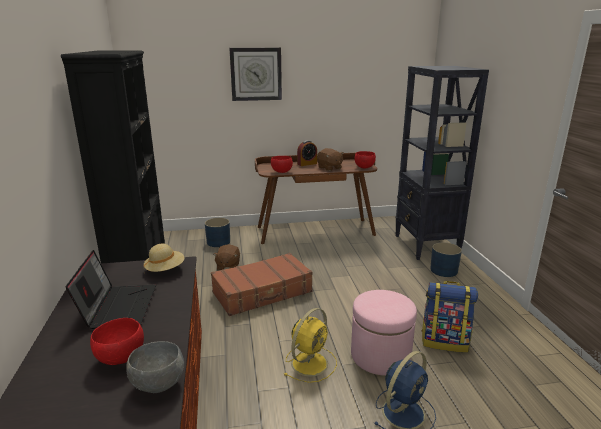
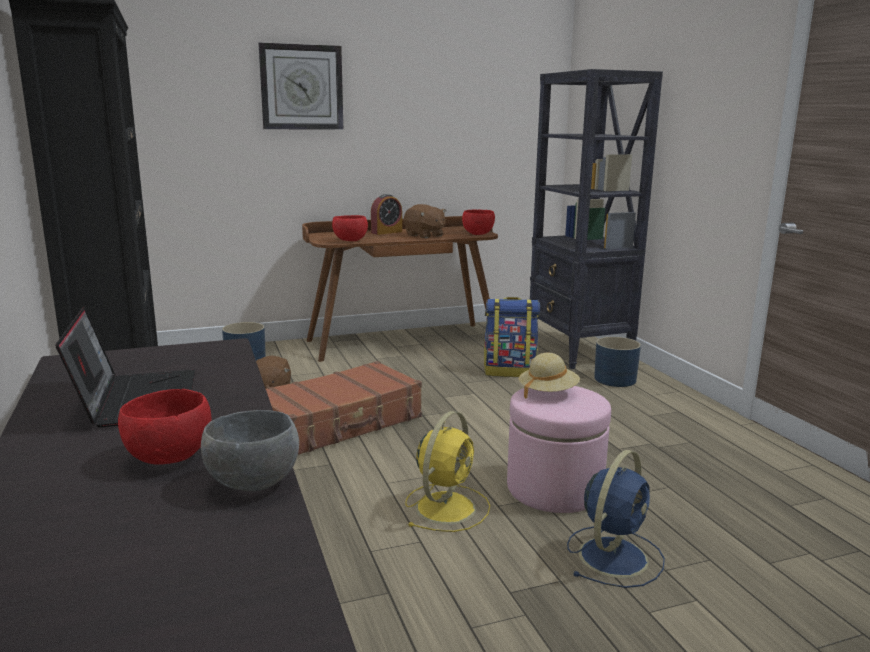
camera: 10 degrees left, 5 degrees down
(165, 269) = (201, 354): beige hat -> beige hat (548, 392)
(445, 341) = (645, 464): backpack -> backpack (510, 371)

